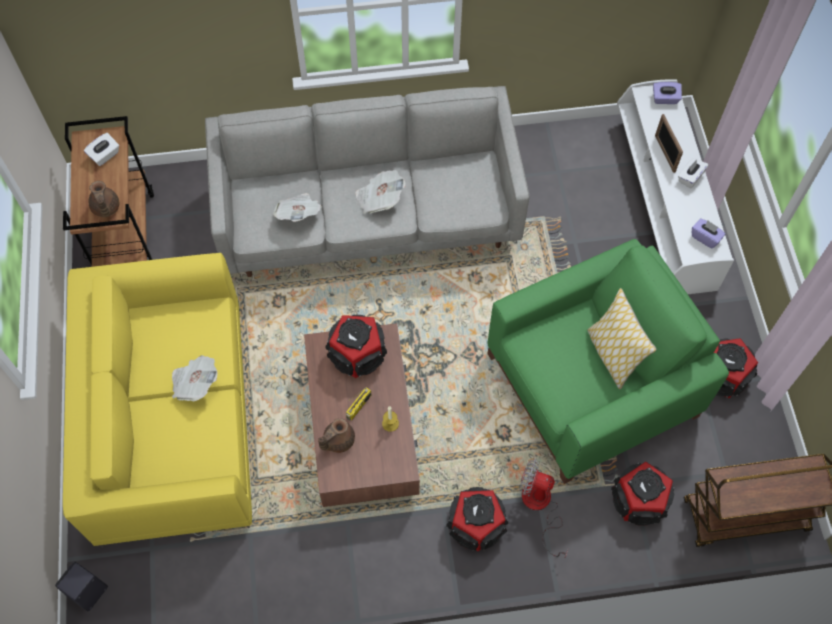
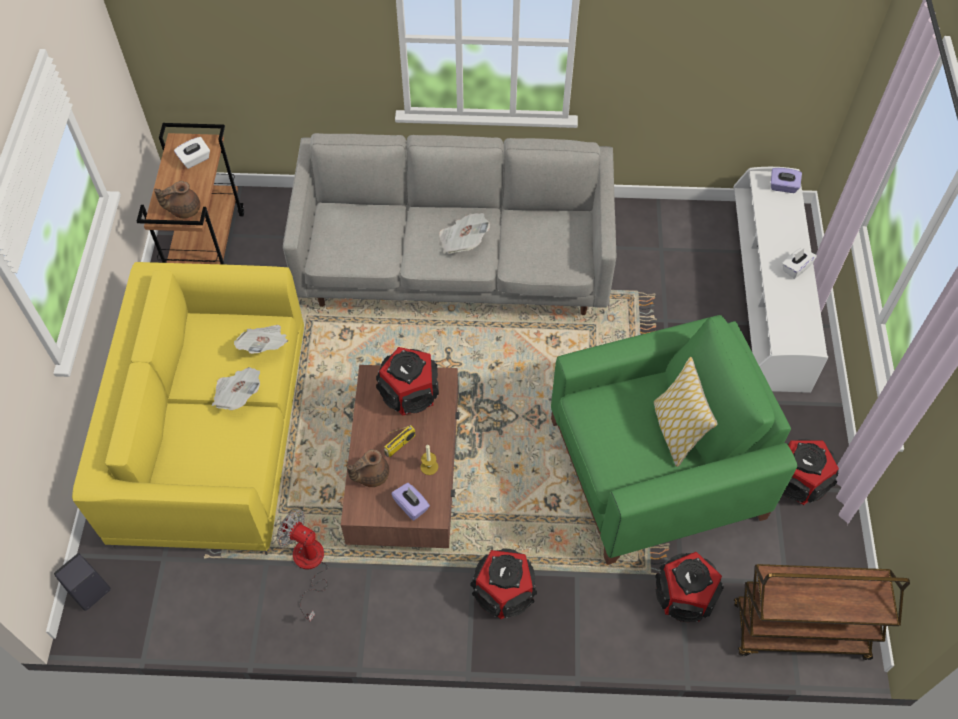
camera: 10 degrees right, 5 degrees down
(106, 209) = (184, 209): brown teapot -> brown teapot turned 75 degrees clockwise
(299, 214) = (377, 245): newspaper -> newspaper (265, 346)
(540, 507) = (576, 584): fan -> fan (309, 566)
(664, 153) = (772, 240): picture frame -> none
(705, 237) = (801, 330): purple tissue box -> purple tissue box (411, 506)

